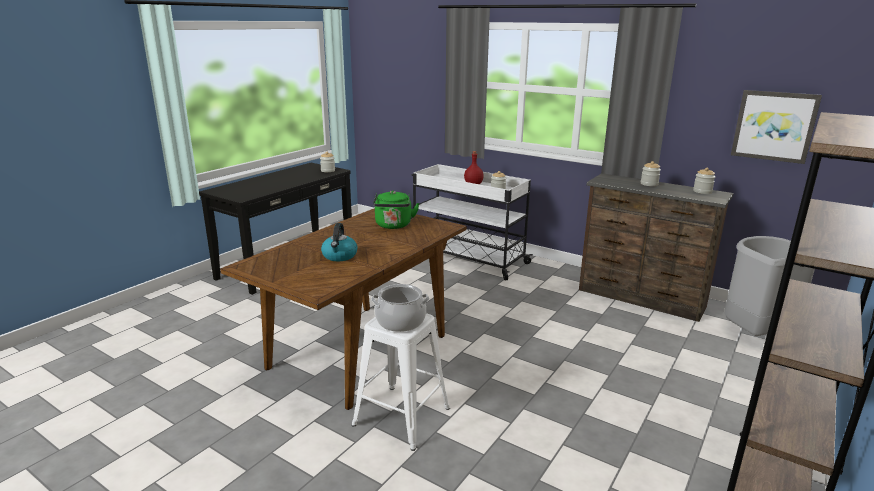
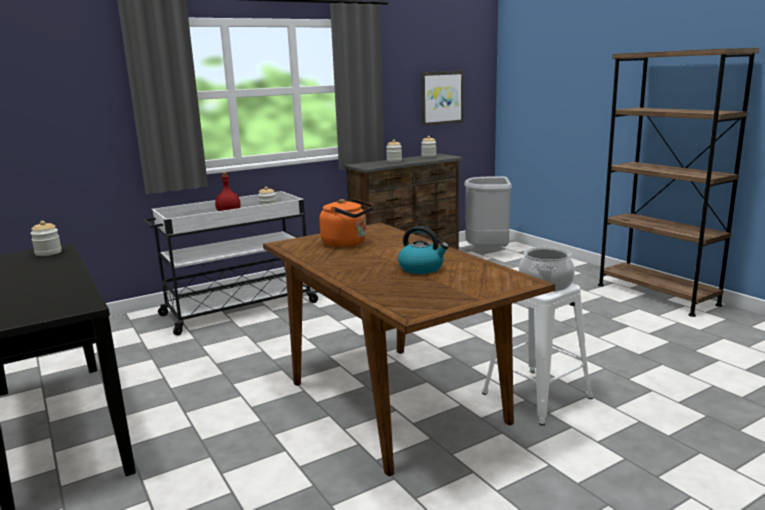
camera: 65 degrees left, 5 degrees down
(393, 226) = (347, 243): green kettle -> orange kettle

